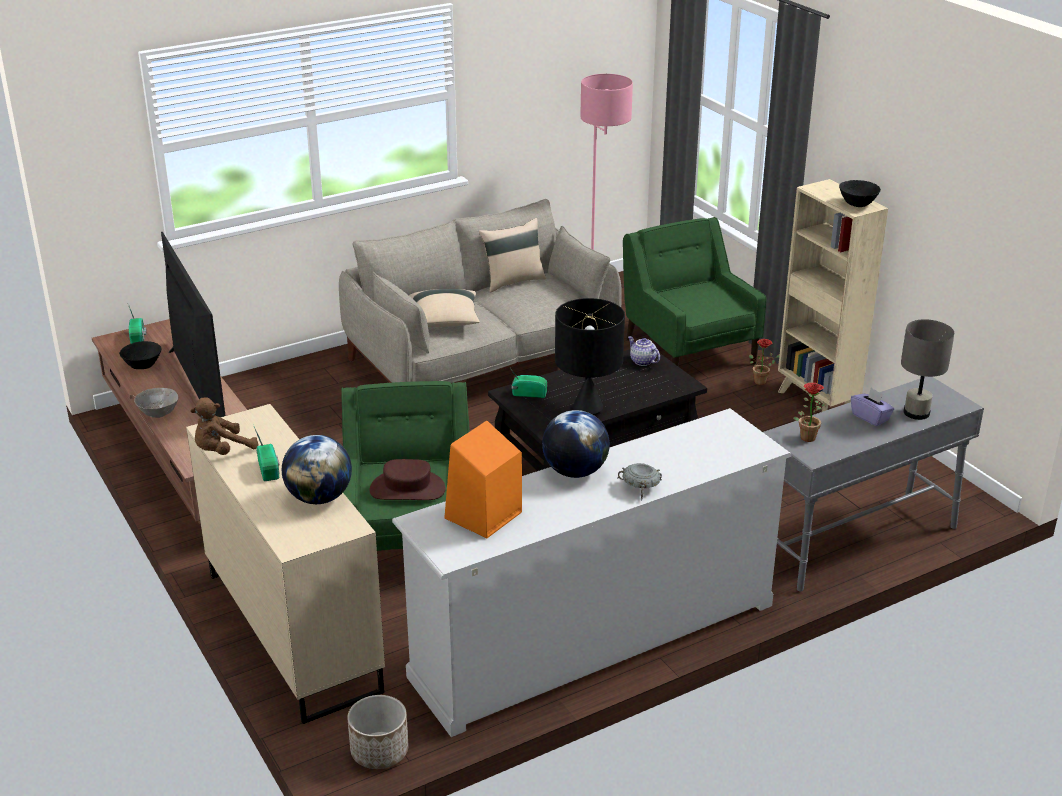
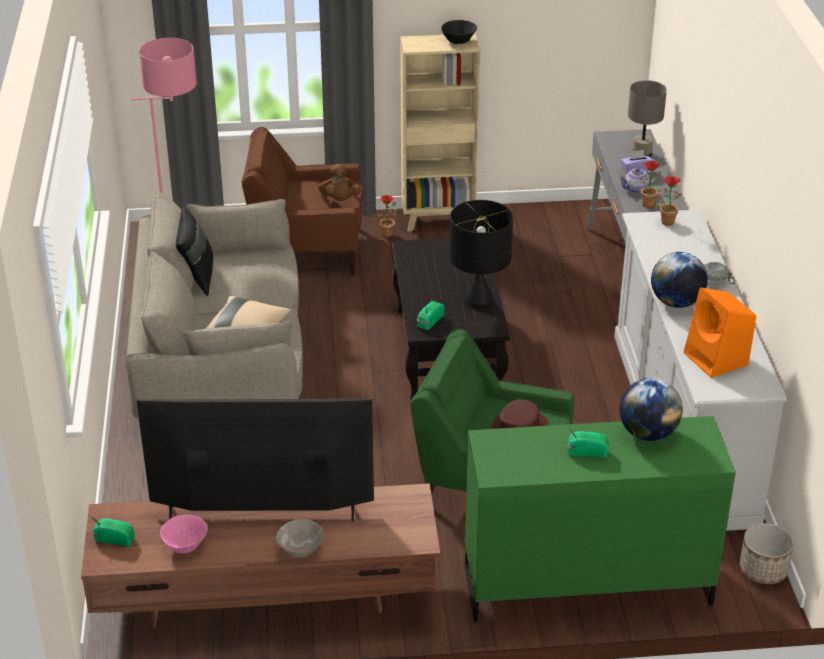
camera: 65 degrees left, 5 degrees up
(143, 366) = (186, 545): black bowl -> pink bowl
(222, 451) = (539, 473): brown plush toy -> brown plush toy (340, 200)
(290, 632) = (587, 586): beige dresser -> green dresser
(513, 281) = (197, 277): beige pillow -> black pillow
(642, 361) = (420, 252): teapot -> teapot (636, 189)
(689, 350) = (306, 249): green armchair -> brown armchair
(740, 435) = (666, 220): none -> potted plant

